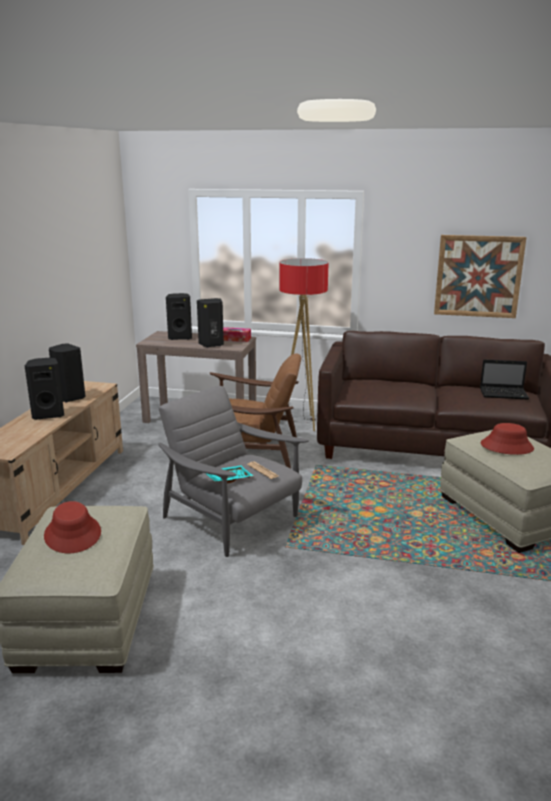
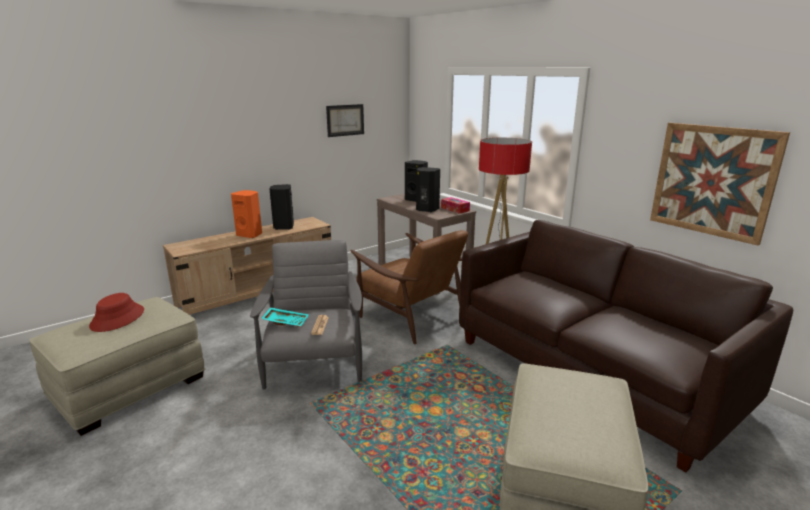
camera: 40 degrees right, 0 degrees up
(48, 415) = (250, 235): black speaker -> orange speaker
(86, 256) = (345, 120): none -> picture
(504, 394) = (672, 338): laptop -> none
(506, 446) = (565, 399): red hat -> none

